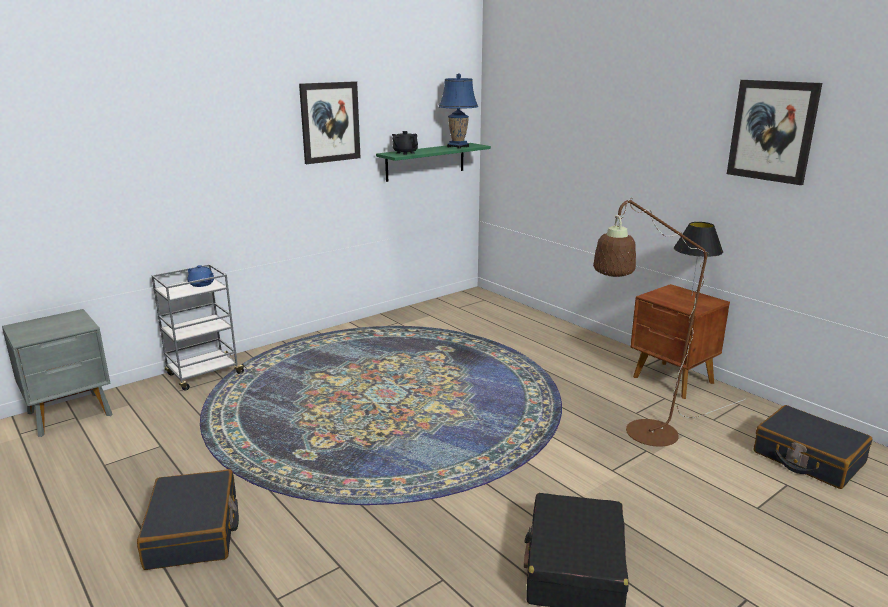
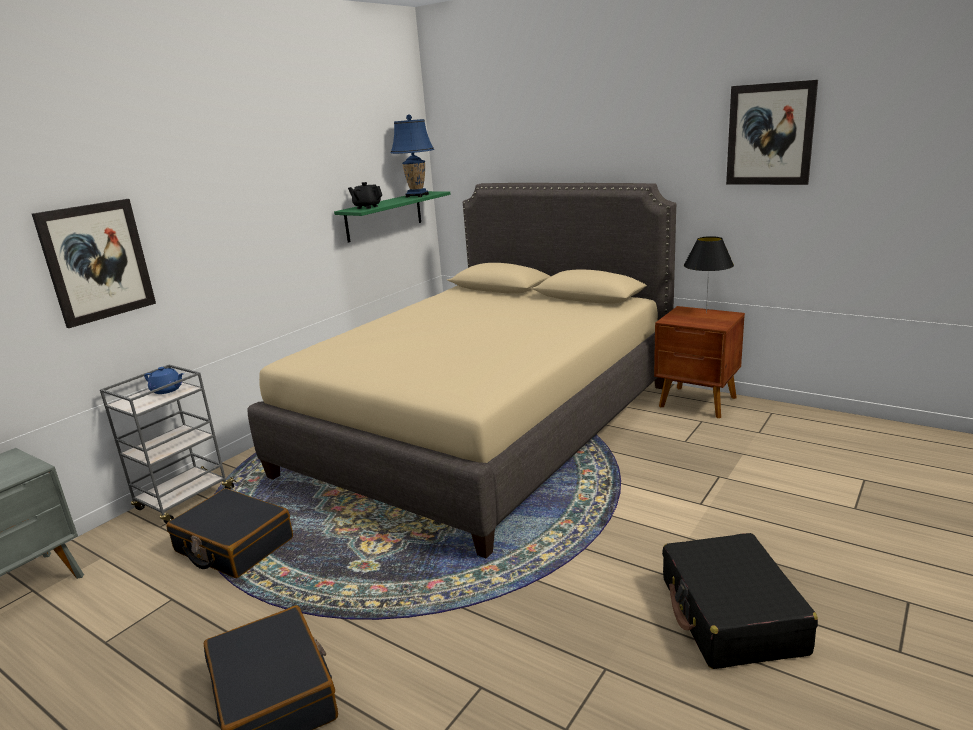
camera: 15 degrees left, 0 degrees up
(330, 122) = (282, 179): picture -> picture (97, 261)
(465, 364) = (484, 427): none -> beige bed
(642, 436) = (705, 463): brown floor lamp -> none
(808, 458) = (864, 450): black suitcase -> black suitcase (233, 545)

